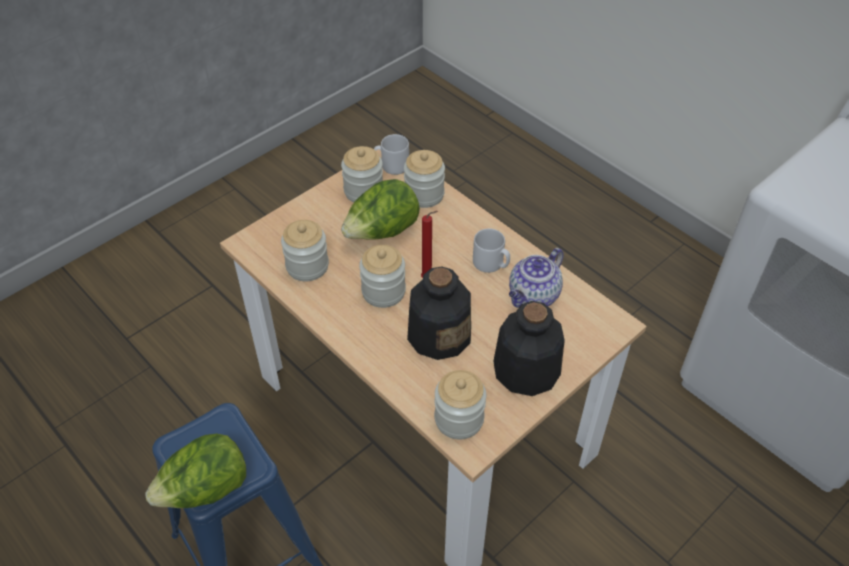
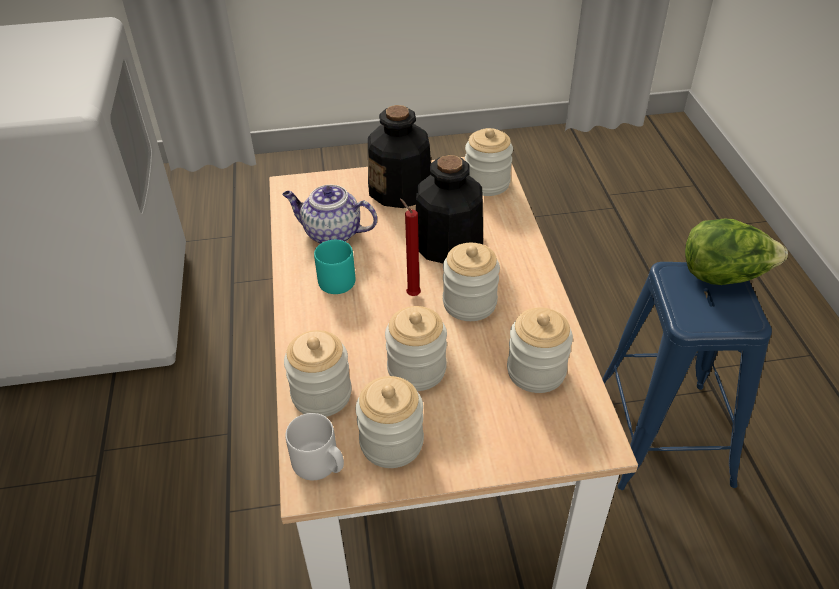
camera: 145 degrees left, 5 degrees down
(382, 232) = (416, 369): lettuce -> jar
(491, 264) = (335, 278): grey mug -> turquoise mug
(533, 296) = (331, 234): teapot -> teapot turned 150 degrees counterclockwise

